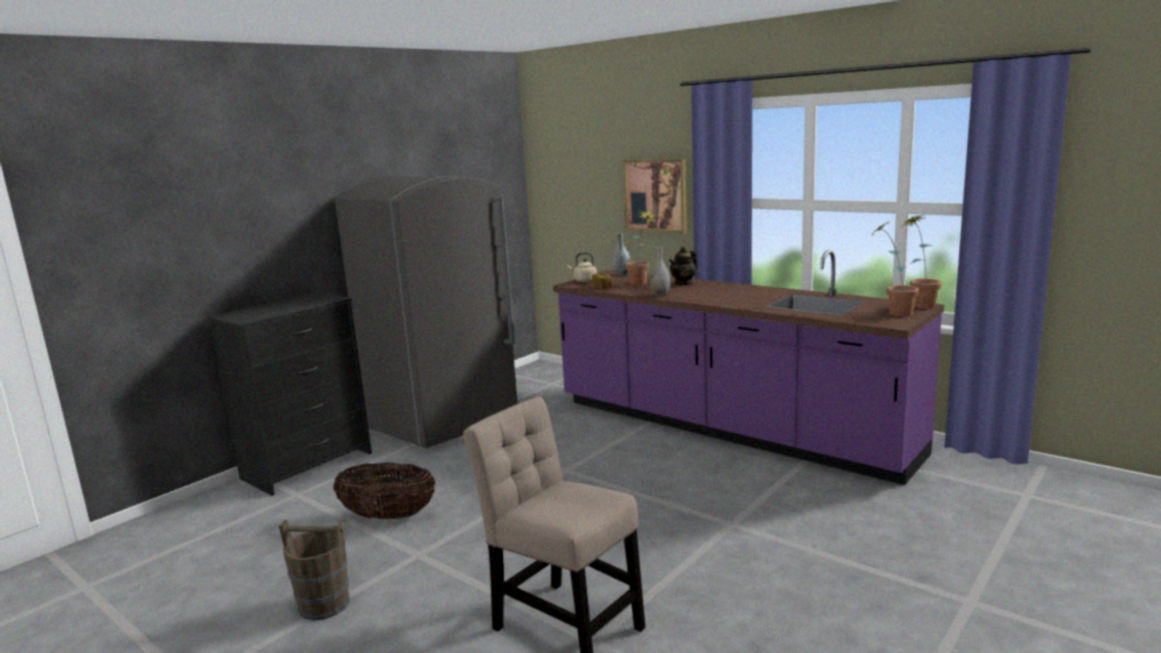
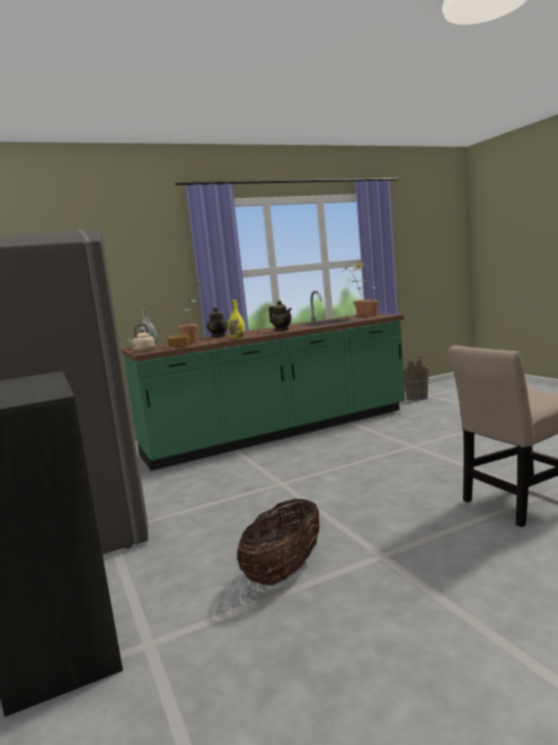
camera: 65 degrees left, 5 degrees down
(323, 604) = (455, 614): brown bucket -> brown bucket (416, 397)
(655, 195) = (150, 278): picture -> none
(660, 294) = (237, 338): grey vase -> yellow vase
(727, 299) = (282, 330): none -> teapot
(727, 428) = (279, 432): purple counter -> green counter

